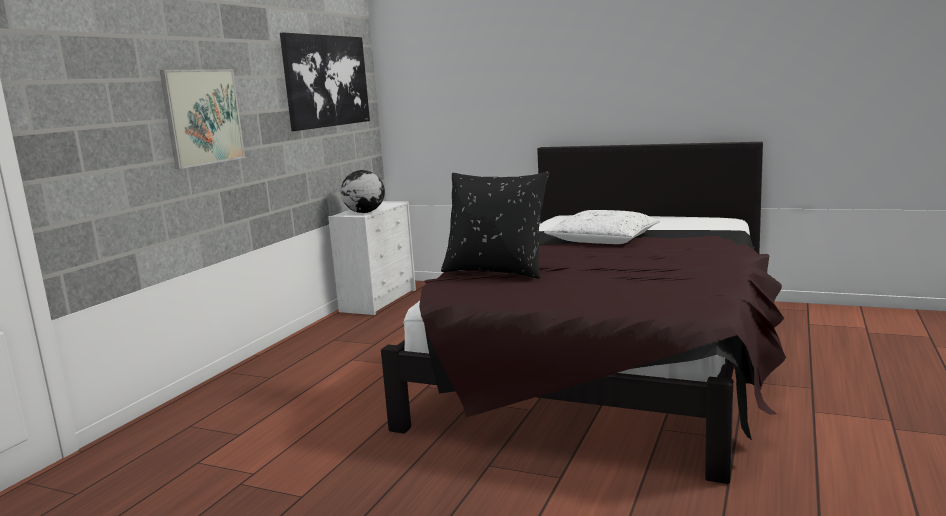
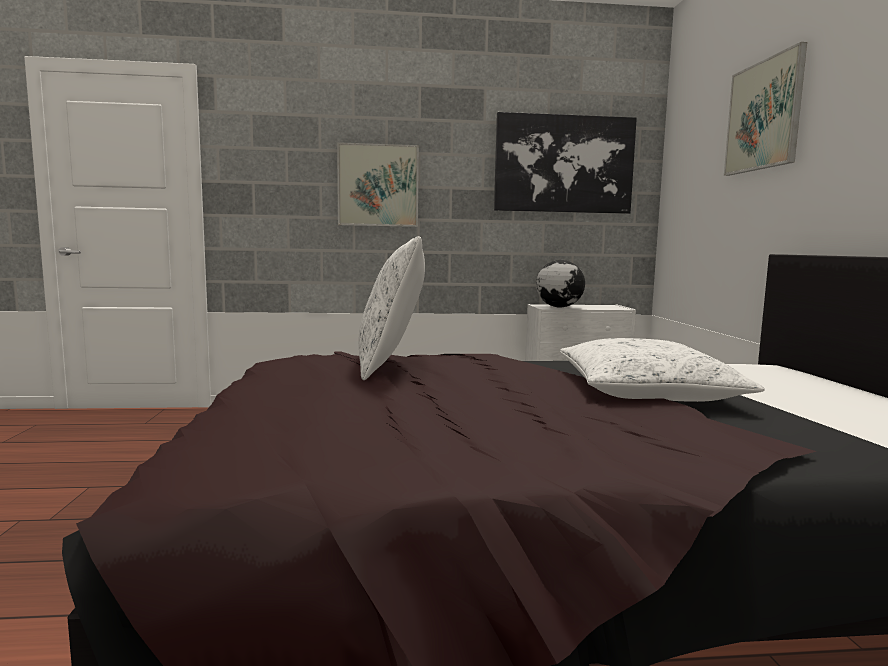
camera: 60 degrees right, 5 degrees down
(496, 271) = (391, 364): black pillow -> white pillow
(501, 54) = (764, 115): none -> picture

